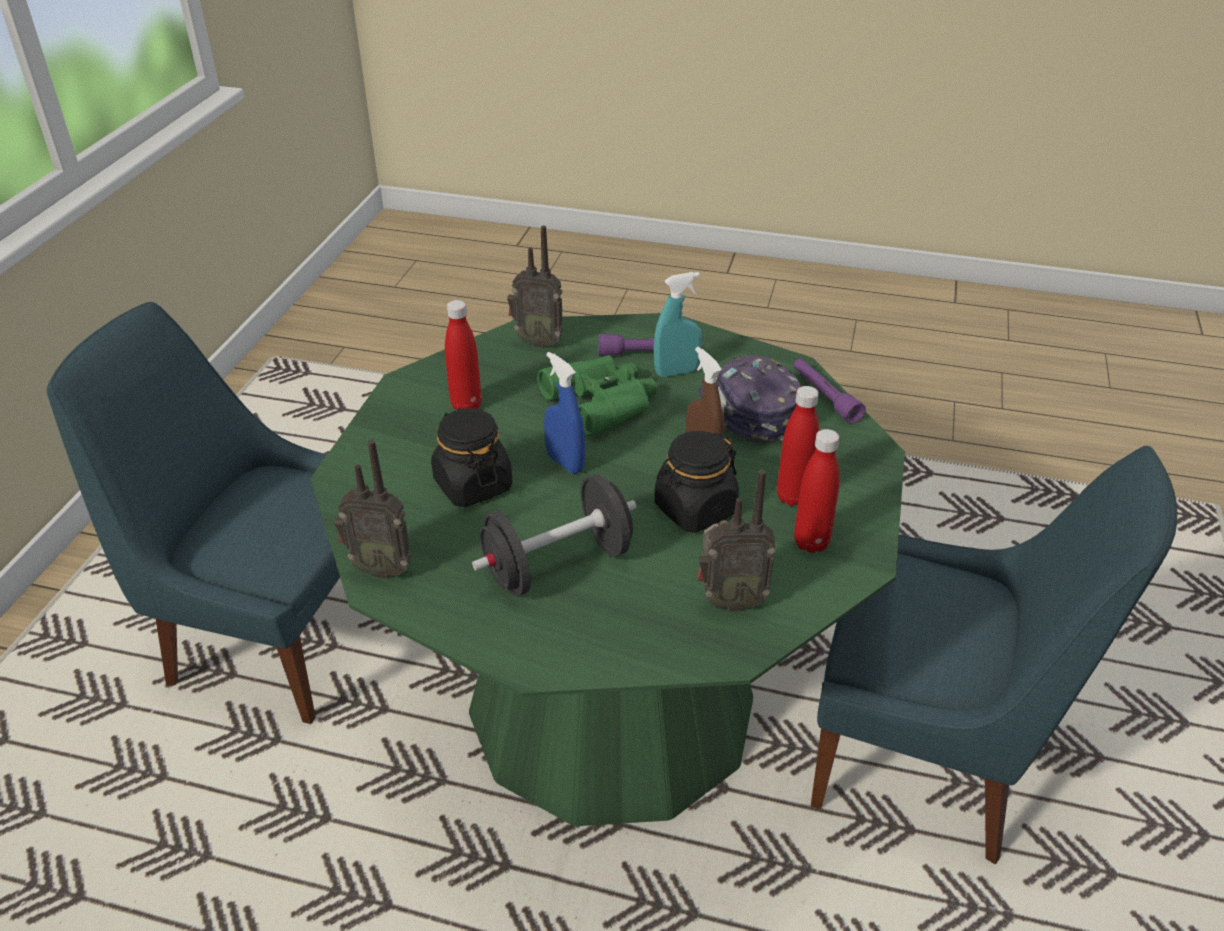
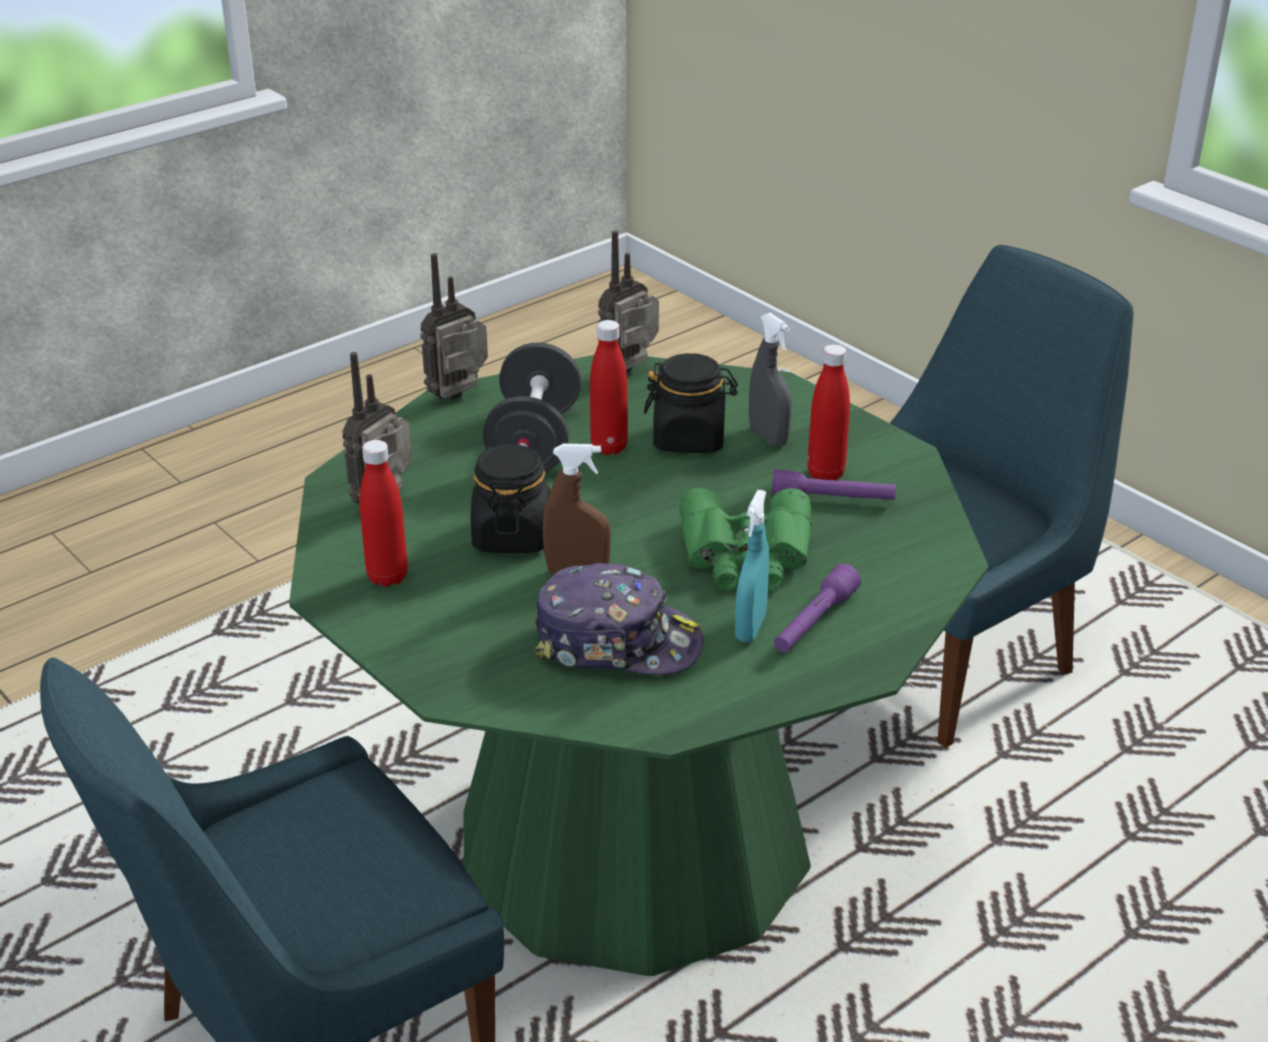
camera: 125 degrees right, 5 degrees down
(435, 448) = (768, 437): none -> grey spray bottle
(538, 341) = (916, 559): radio -> radio (460, 398)
(565, 463) = (666, 494): blue spray bottle -> none
(793, 497) = (455, 599): red bottle -> red bottle (609, 447)
(824, 397) = (580, 713): purple flashlight -> purple flashlight (832, 499)

